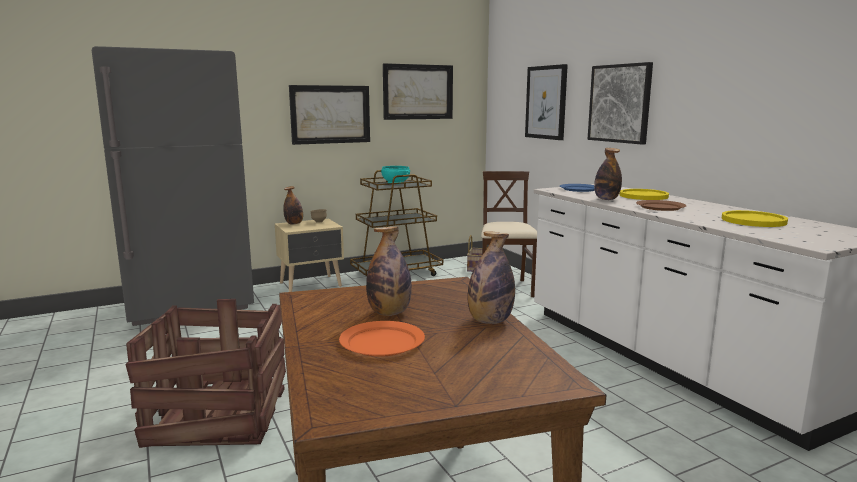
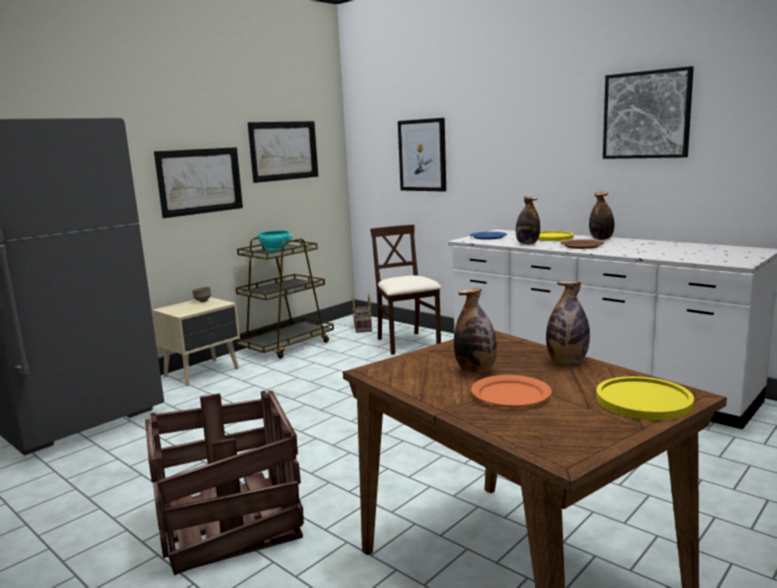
camera: 20 degrees left, 0 degrees up
(294, 223) = (176, 307): bottle -> bottle (601, 239)
(620, 103) = (507, 153): picture -> picture (646, 115)
(753, 220) = (666, 249): yellow plate -> yellow plate (643, 400)

